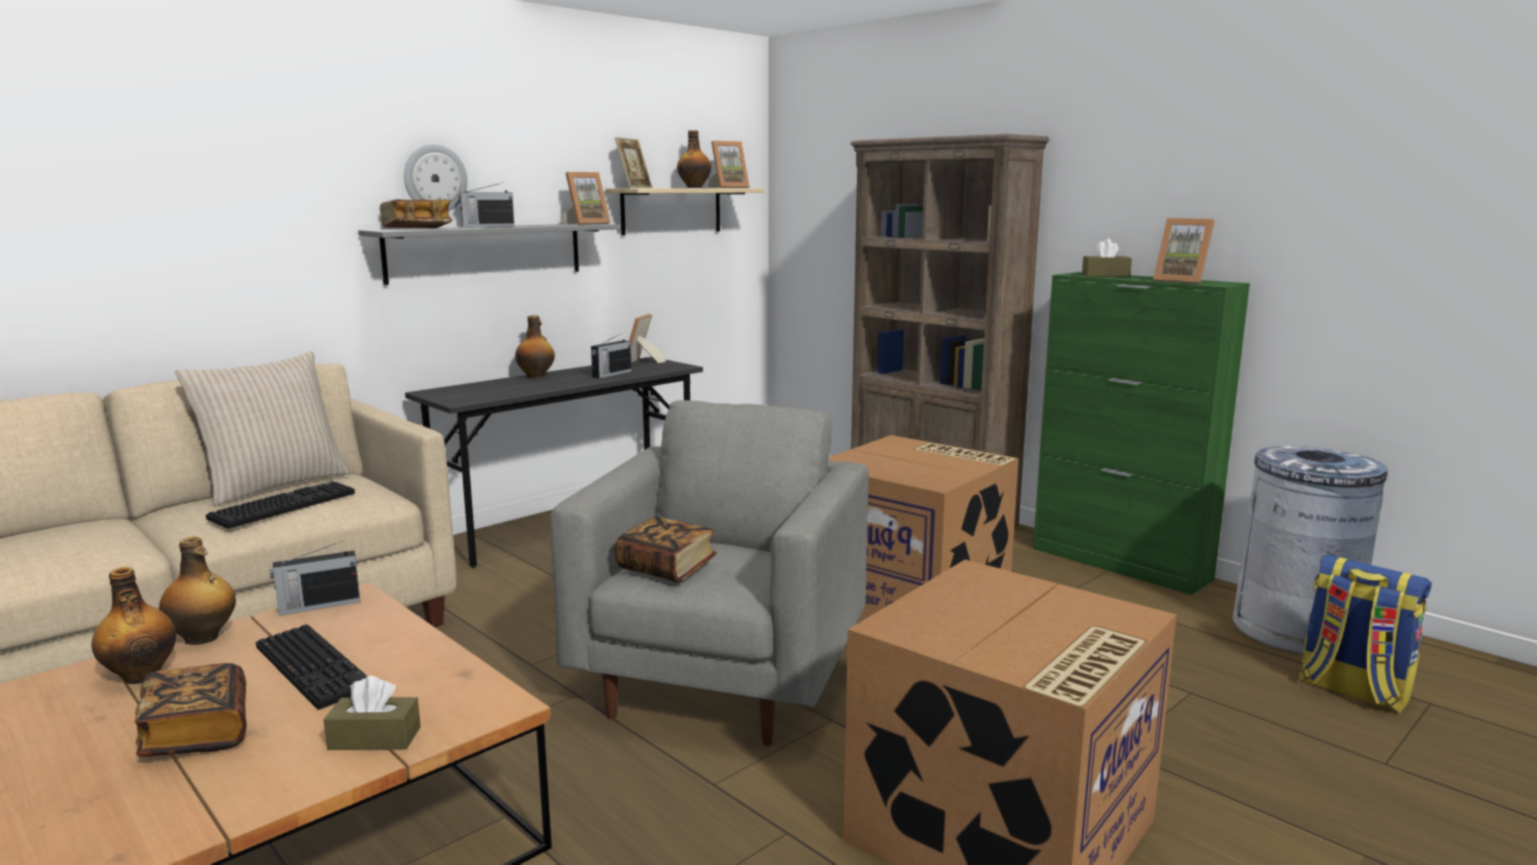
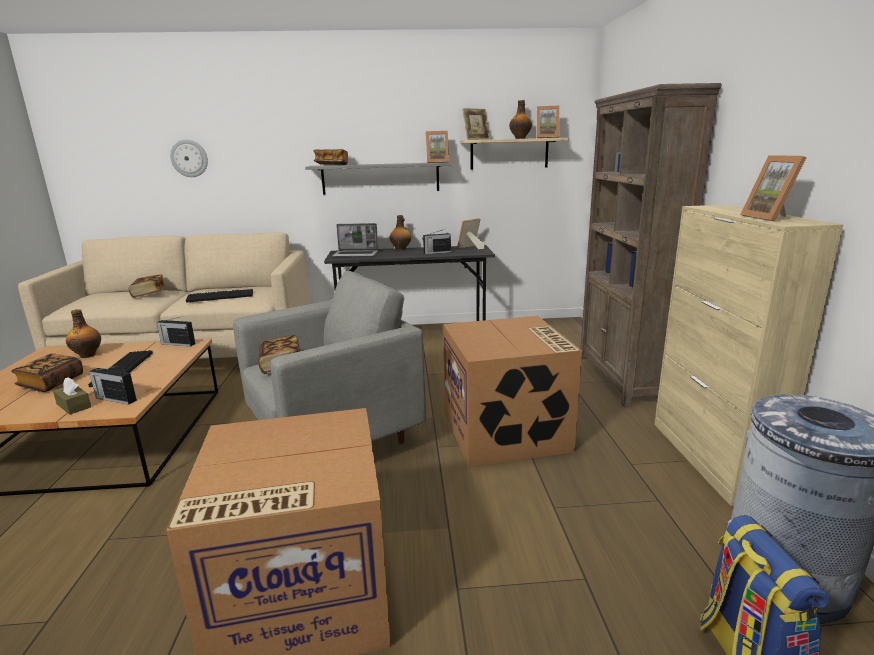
camera: 40 degrees right, 5 degrees up
(72, 534) = (149, 294): none -> book
(203, 638) = (127, 346): bottle -> none
(274, 485) = (241, 287): beige pillow -> none
(435, 178) = (351, 137): wall clock -> wall clock (189, 158)
(482, 392) = (356, 255): none -> laptop
(487, 226) = (373, 164): radio -> radio (115, 399)
(1105, 275) = (724, 209): brown tissue box -> none
(1120, 564) = (709, 459): green cabinet -> beige cabinet

